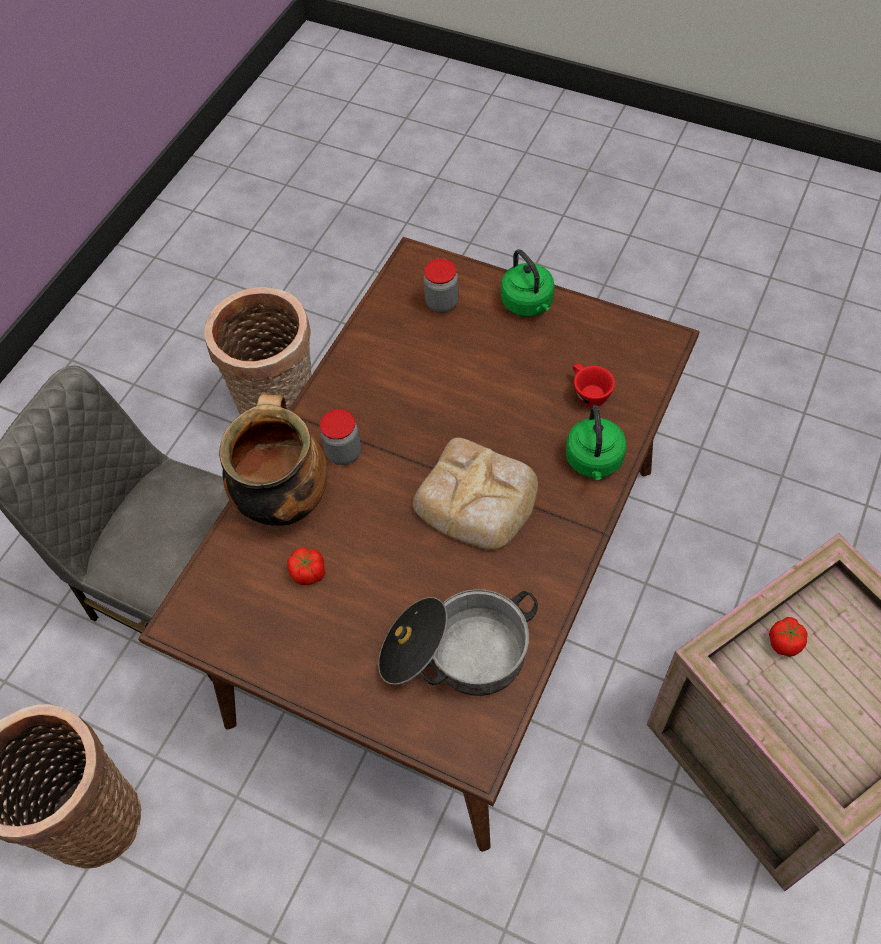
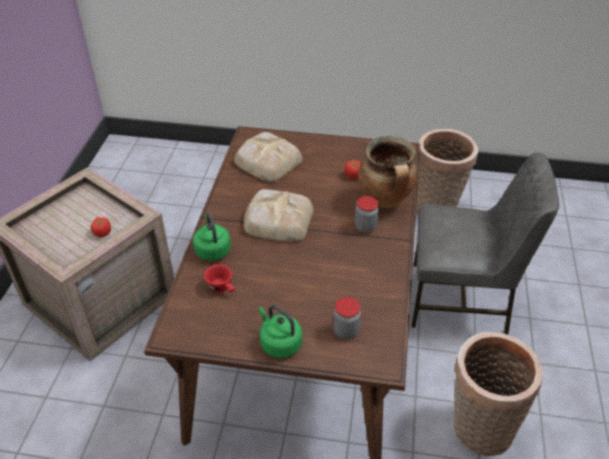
camera: 160 degrees right, 15 degrees down
(455, 654) = (268, 161): cooking pot -> bread

